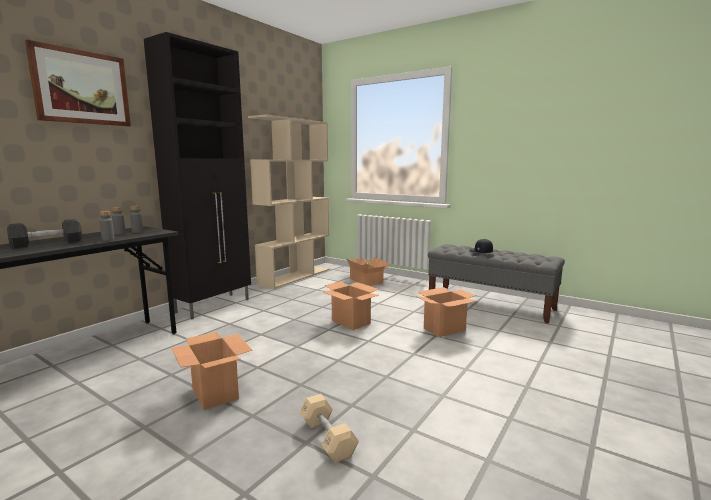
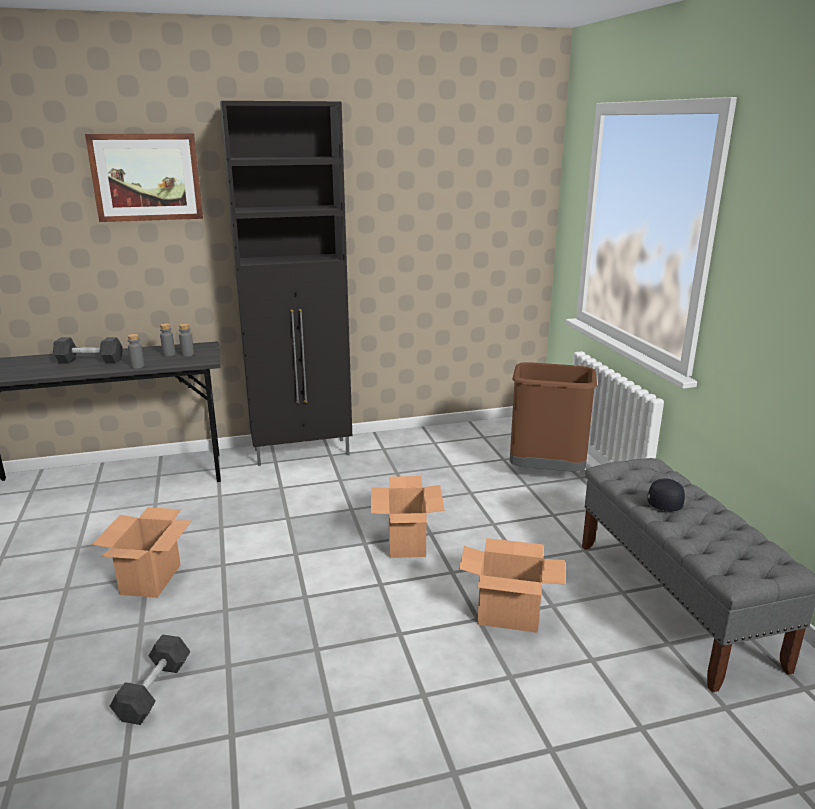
camera: 40 degrees right, 10 degrees up
(295, 276) = (459, 430): beige bookcase -> none
(327, 438) = (154, 690): beige dumbbell -> black dumbbell
(367, 280) = (547, 472): cardboard box -> brown trash can

